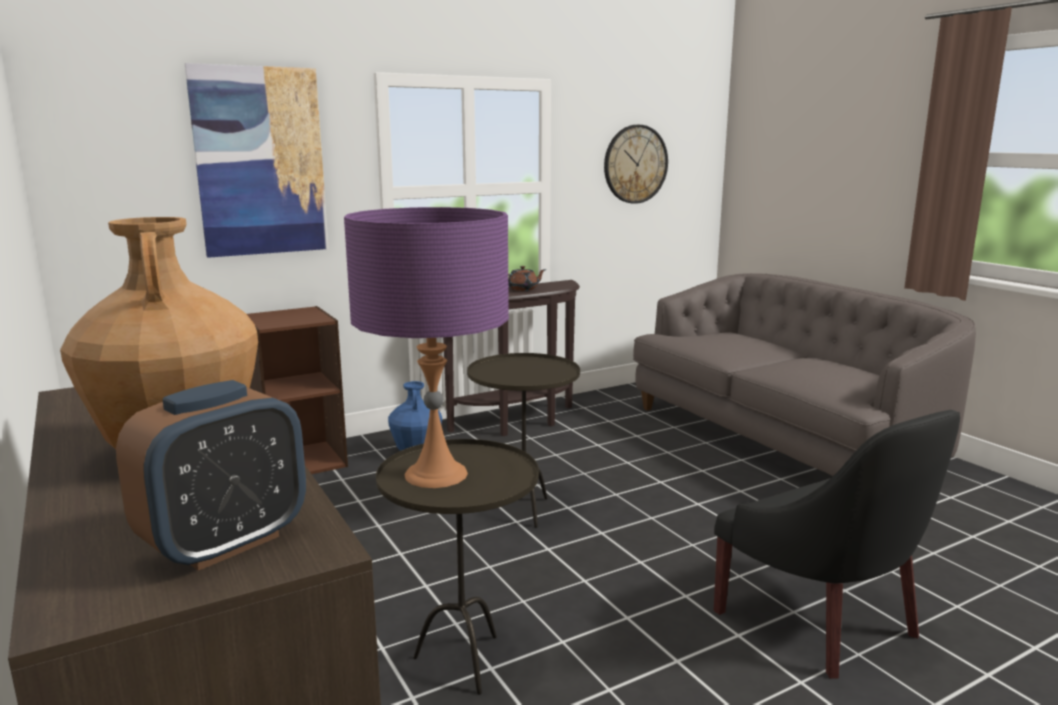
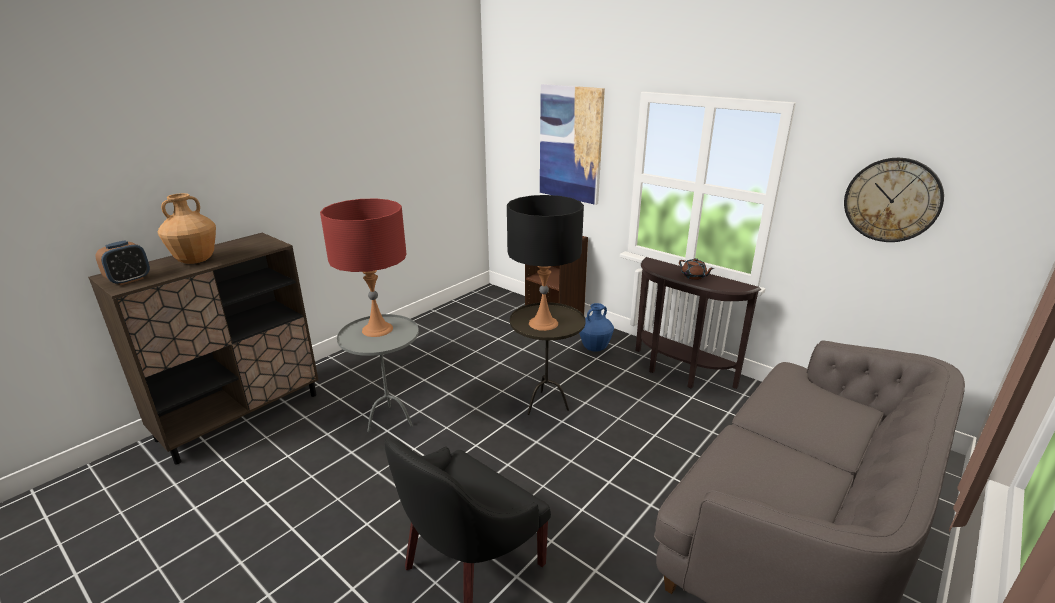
camera: 70 degrees right, 10 degrees up
(226, 543) = (129, 280): alarm clock -> alarm clock turned 75 degrees counterclockwise
(436, 474) = (377, 329): purple table lamp -> red table lamp
(463, 661) = (390, 421): brown side table -> grey side table
(528, 374) = (543, 323): none -> black table lamp

